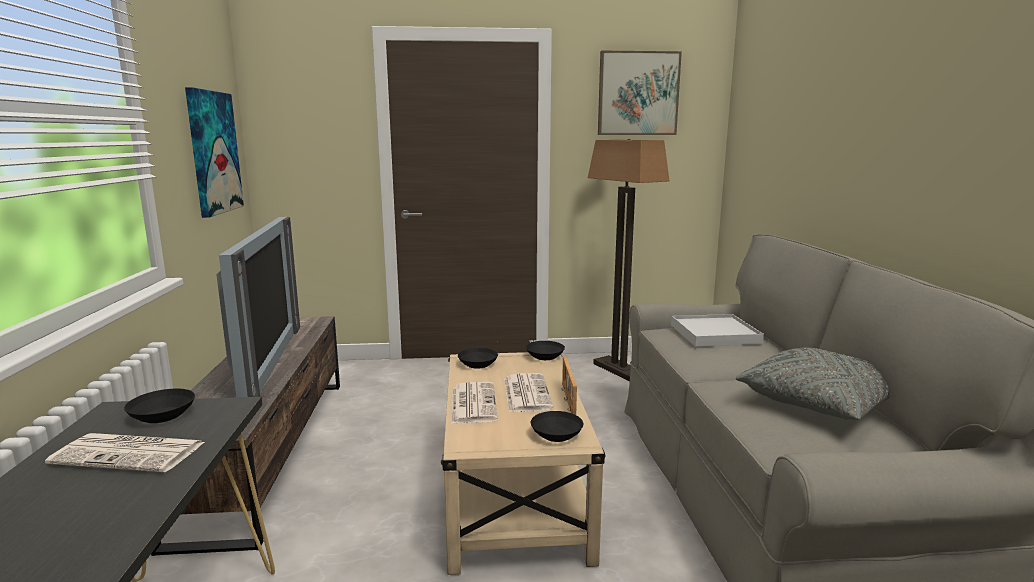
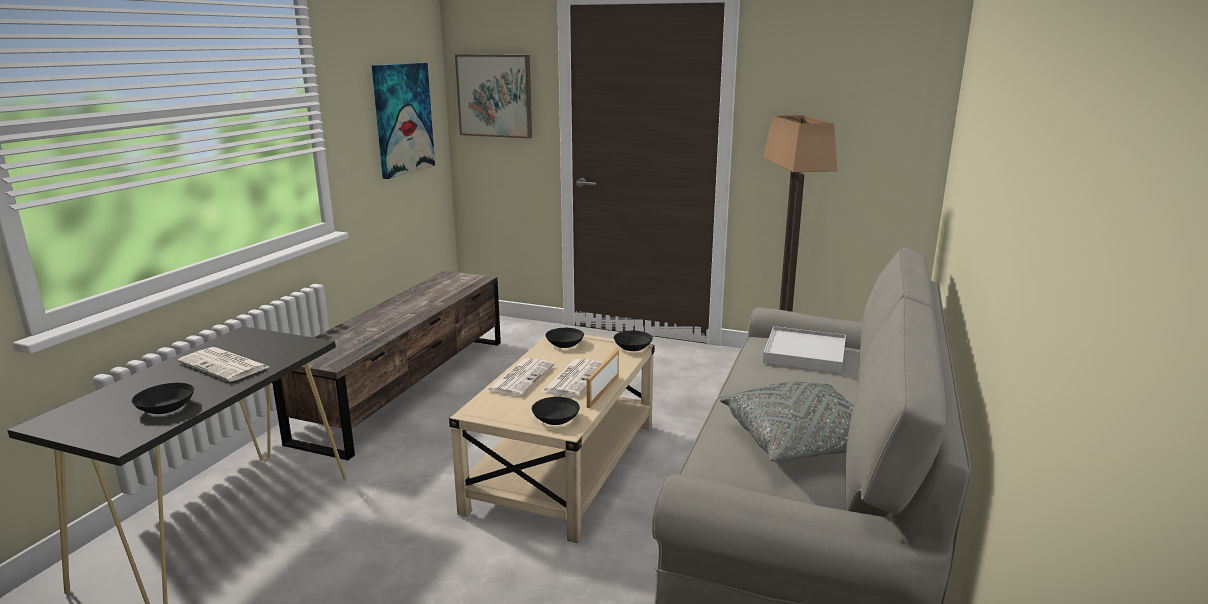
camera: 25 degrees right, 5 degrees up
(161, 416) = (263, 343): black bowl -> black bowl (164, 407)
(265, 362) = (404, 312): television -> none
(638, 93) = (839, 60): picture -> picture (495, 96)

